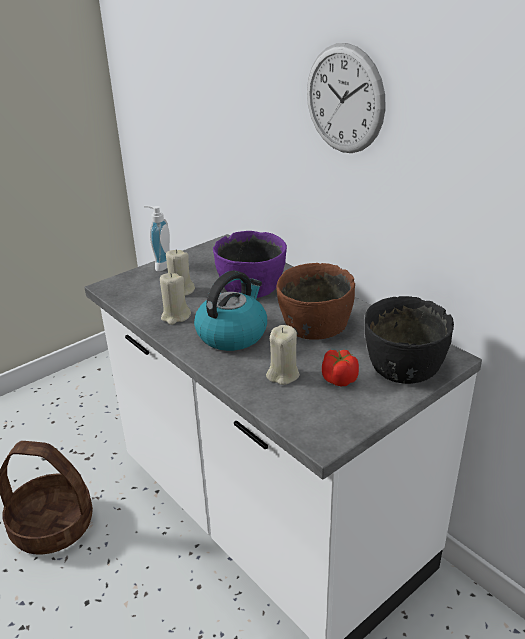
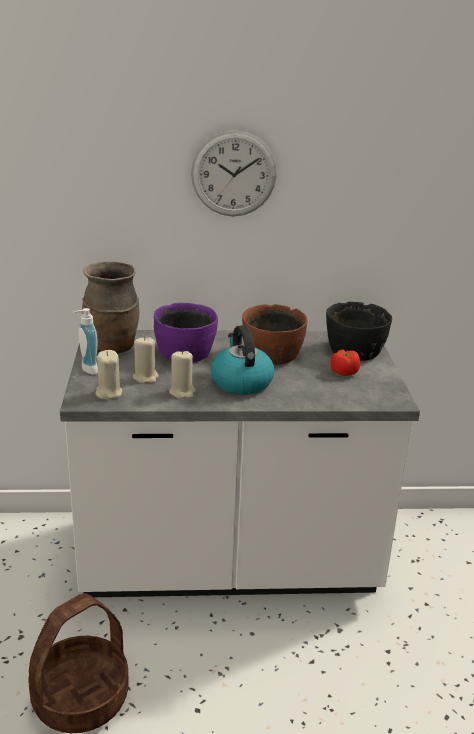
camera: 55 degrees left, 5 degrees down
(212, 257) = (113, 348): none -> brown vase
(283, 374) = (315, 385): beige candle -> beige candle (108, 393)

